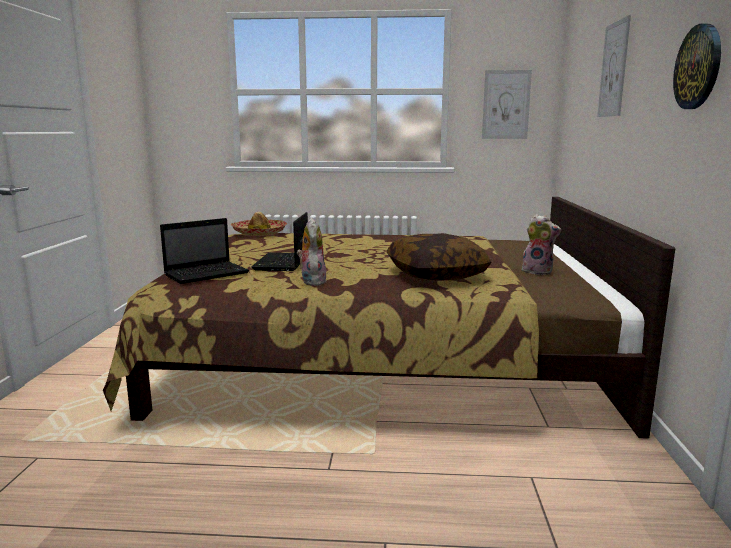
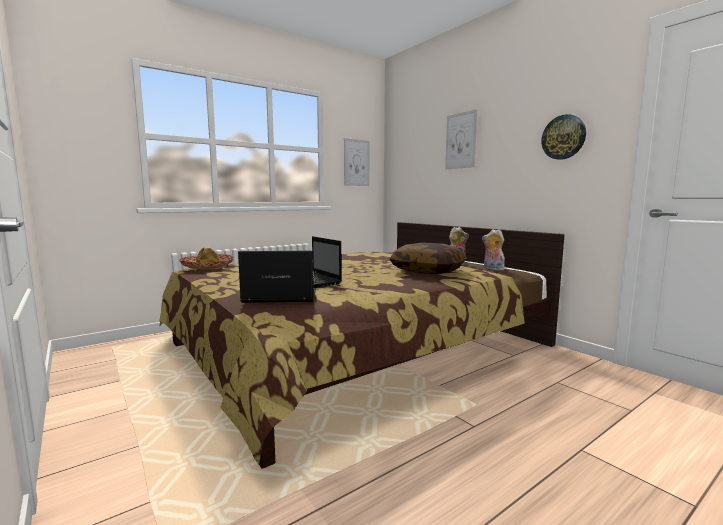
camera: 40 degrees left, 5 degrees down
(208, 274) = (278, 297): laptop -> laptop turned 105 degrees counterclockwise
(311, 281) = (374, 287): plush toy -> plush toy (492, 269)

